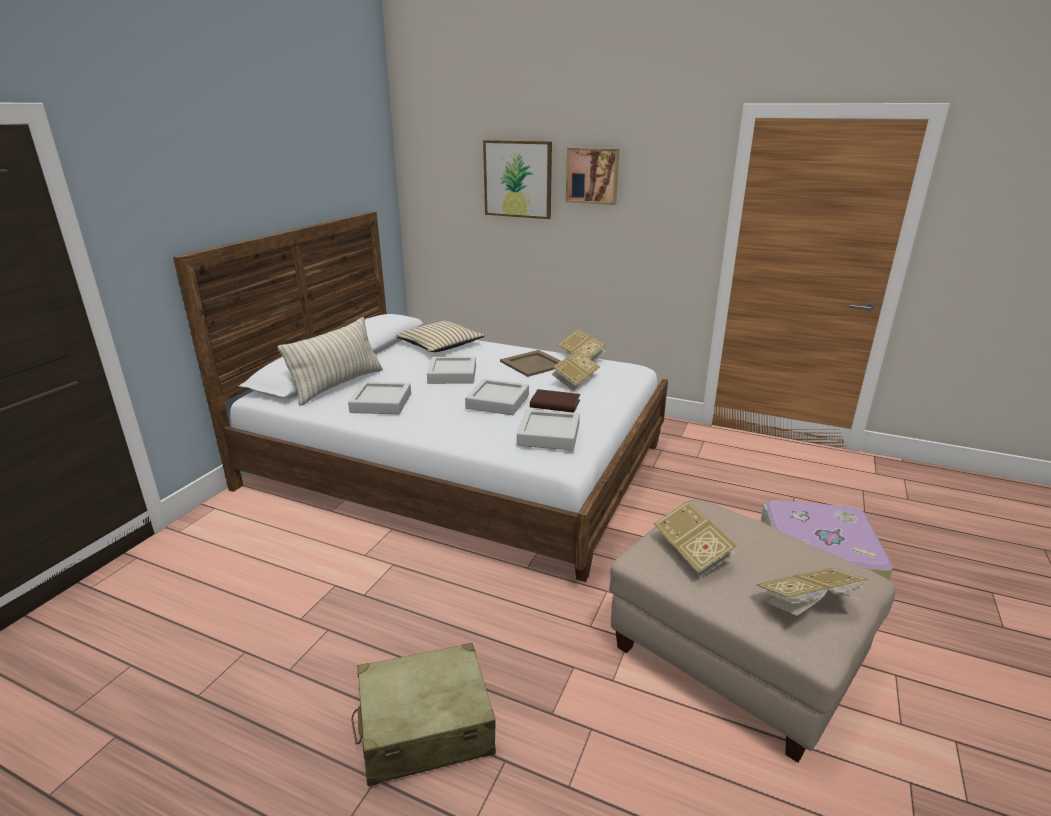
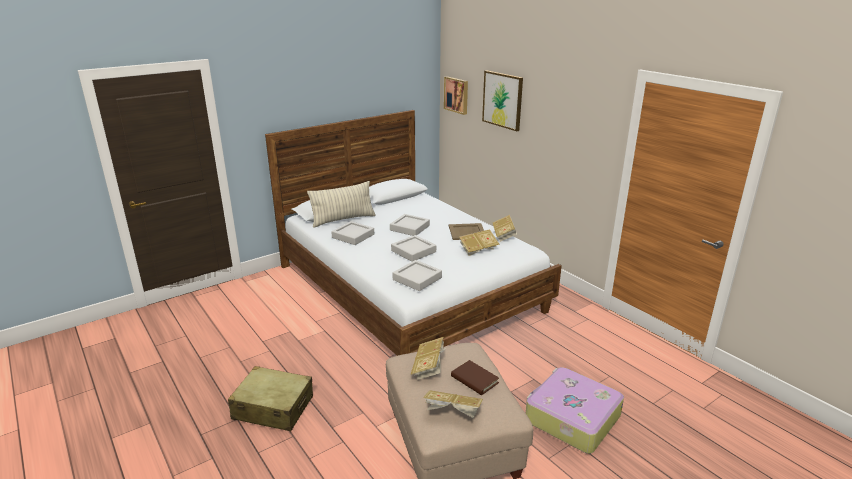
camera: 30 degrees right, 0 degrees up
(440, 345) = (426, 206): beige pillow -> none
(555, 404) = (446, 261): brown book -> brown book (474, 379)
(592, 175) = (544, 105): picture -> picture (457, 95)

